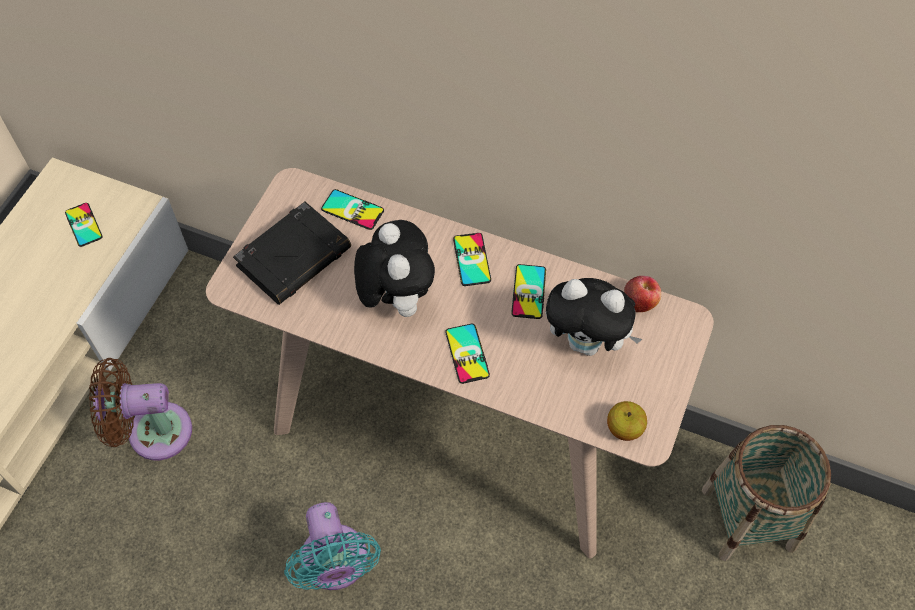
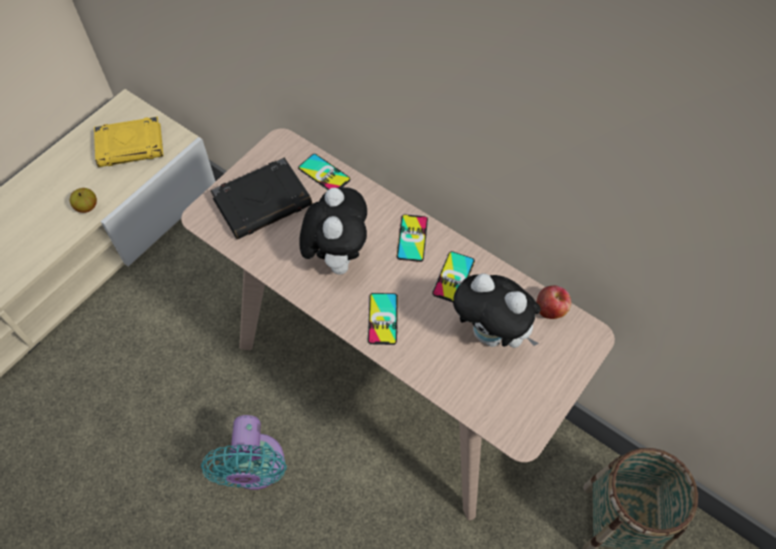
camera: 15 degrees right, 0 degrees up
(83, 225) = (131, 145): phone -> yellow book
(152, 432) = (146, 322): brown fan -> none
(624, 428) = (503, 420): apple -> apple (87, 207)

